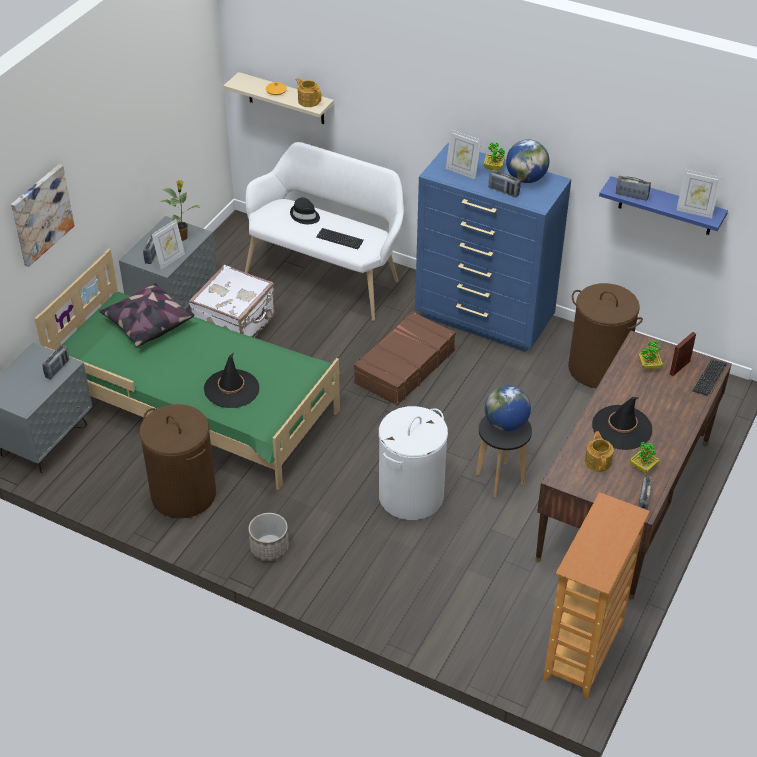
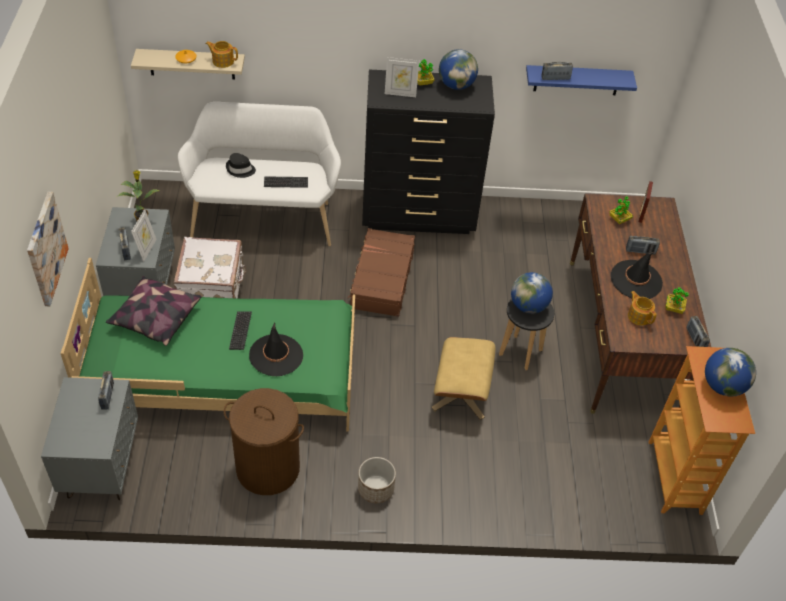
camera: 30 degrees left, 5 degrees up
(411, 496) = (461, 394): white laundry basket -> beige ottoman
(484, 319) = (419, 216): blue dresser -> black dresser
(503, 191) = (446, 102): radio -> radio (640, 251)
(597, 369) = (531, 230): brown laundry basket -> none
(608, 540) = (722, 386): none -> globe
(694, 212) = (611, 79): picture frame -> none
(709, 378) = (668, 215): keyboard -> keyboard (240, 331)

